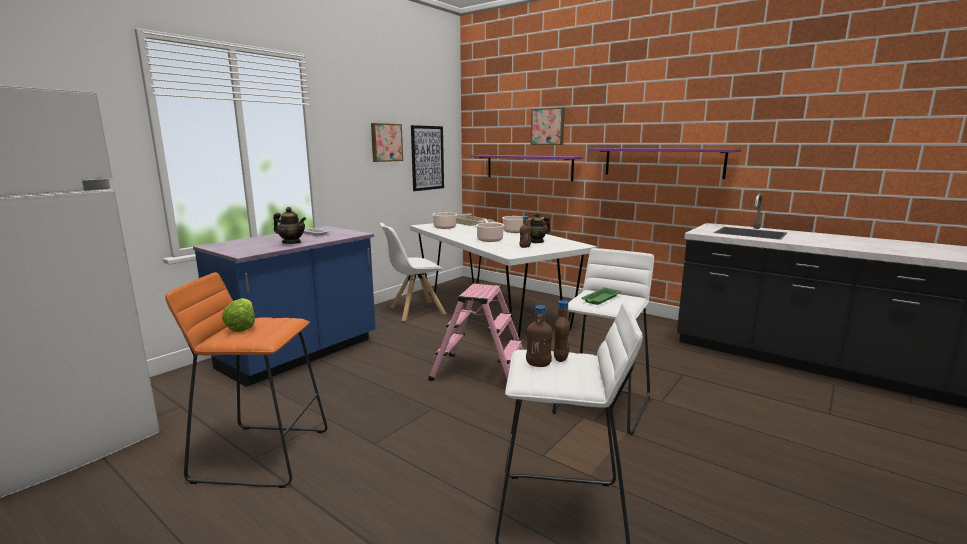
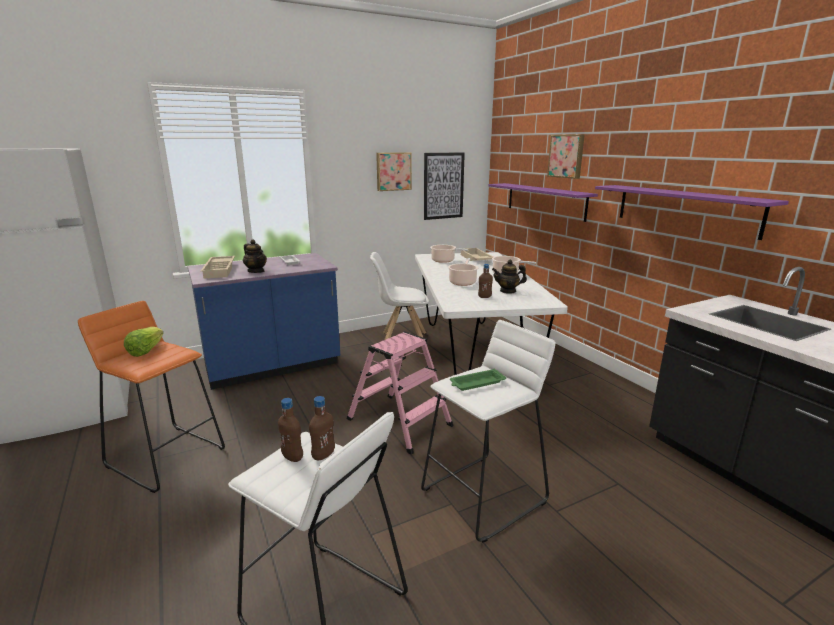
camera: 25 degrees right, 5 degrees up
(246, 245) = (220, 270): none -> beige tray

